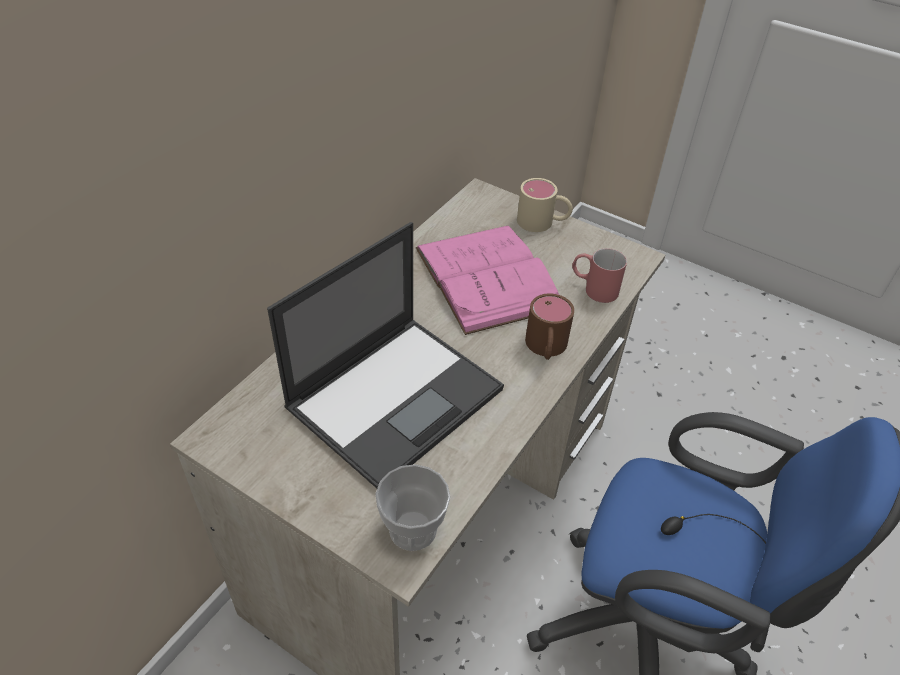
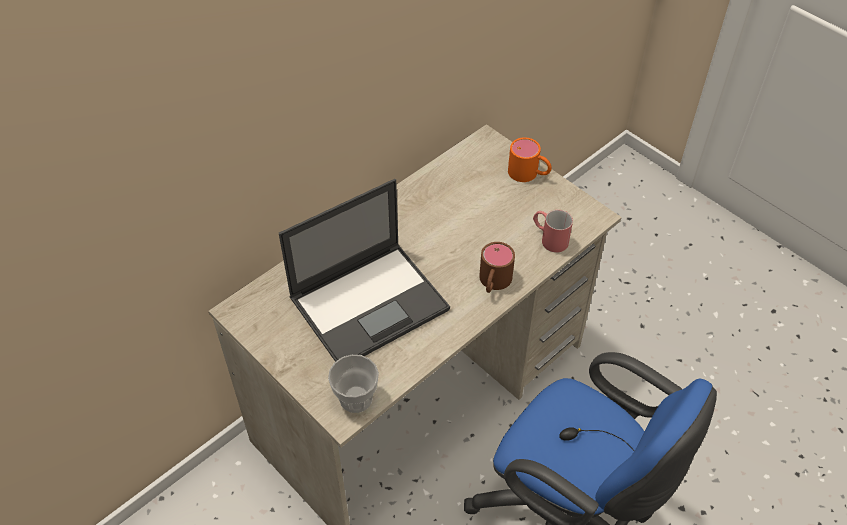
camera: 15 degrees right, 5 degrees up
(487, 277) = (467, 216): pink book -> none
(543, 222) = (529, 174): beige mug -> orange mug

